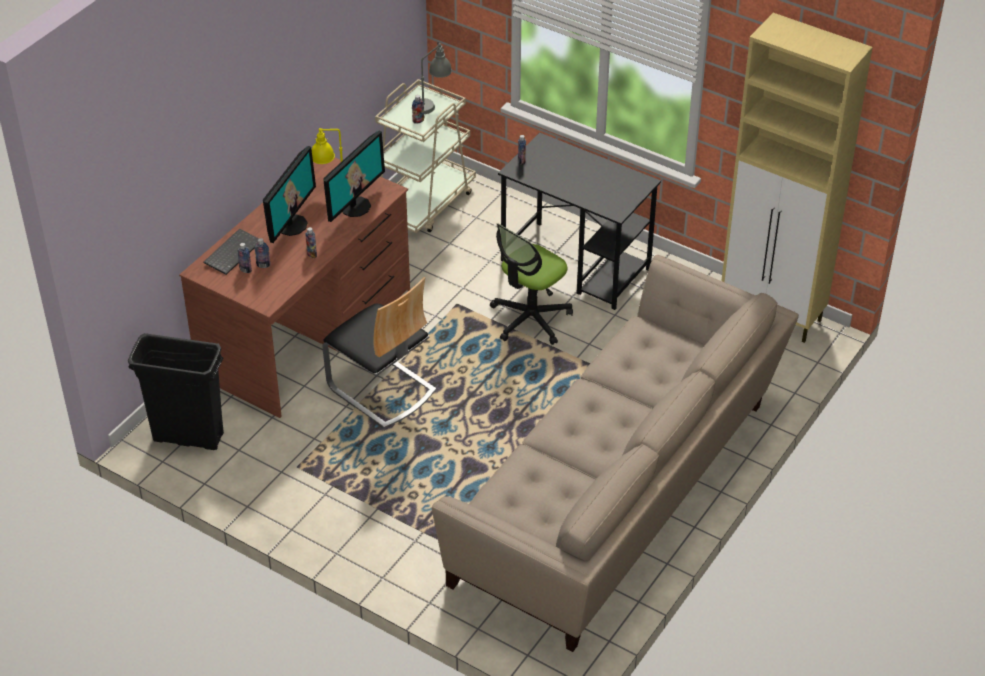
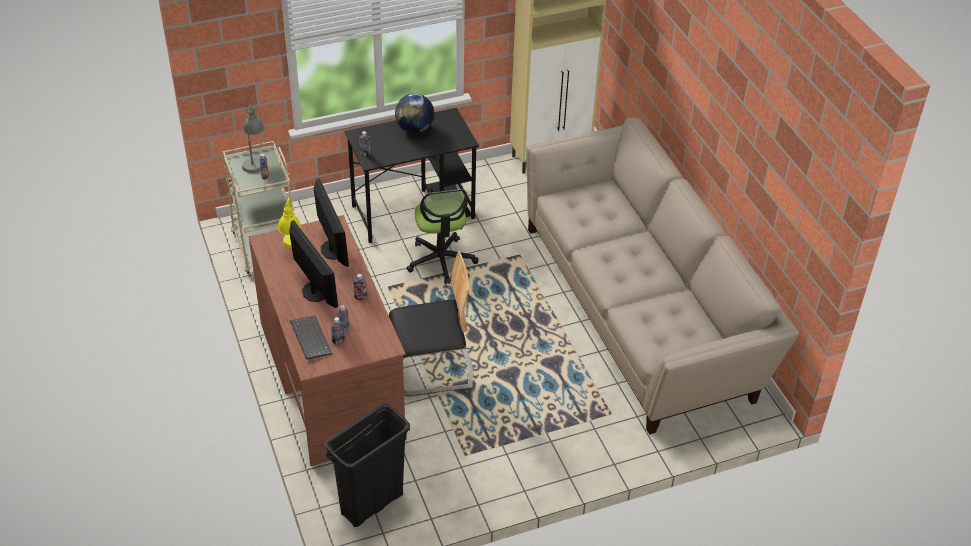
camera: 55 degrees left, 0 degrees up
(594, 172) = (415, 129): none -> globe

